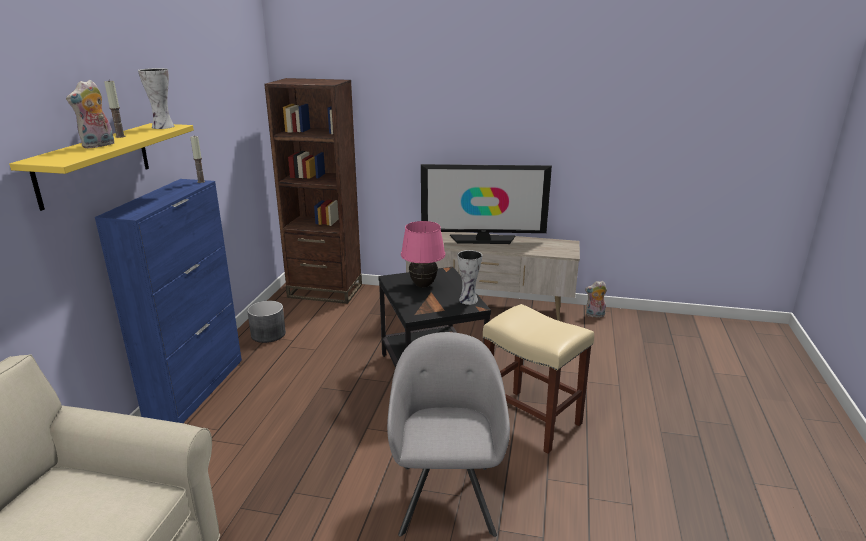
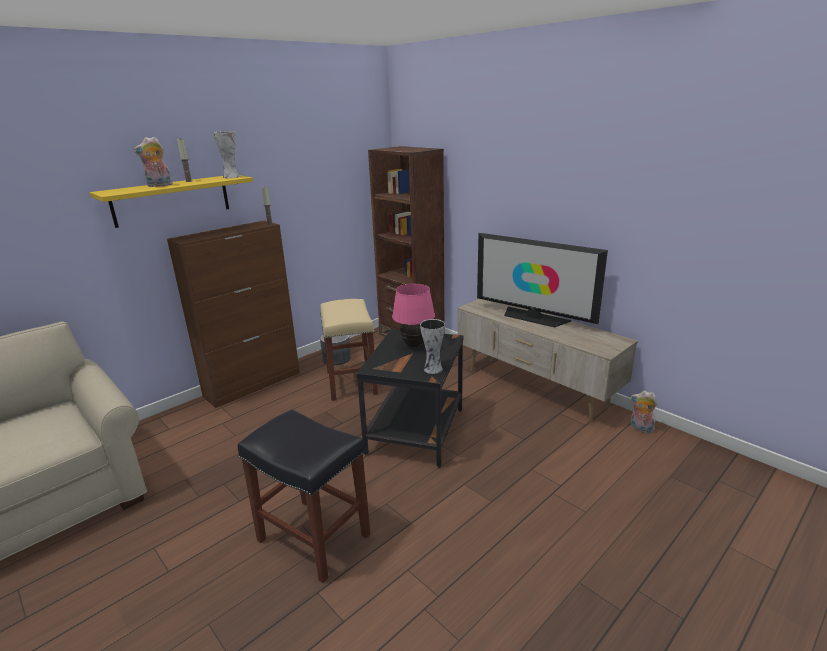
camera: 35 degrees right, 0 degrees up
(197, 388) = (253, 384): blue cabinet -> brown cabinet
(446, 493) = (315, 538): grey armchair -> black stool
(529, 420) = (454, 507): beige stool -> beige stool (351, 382)

